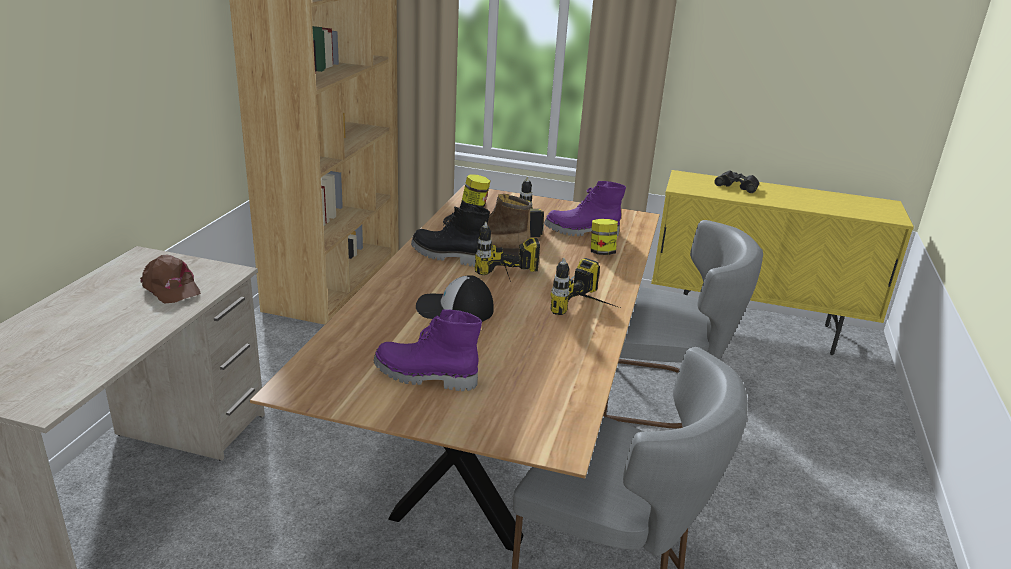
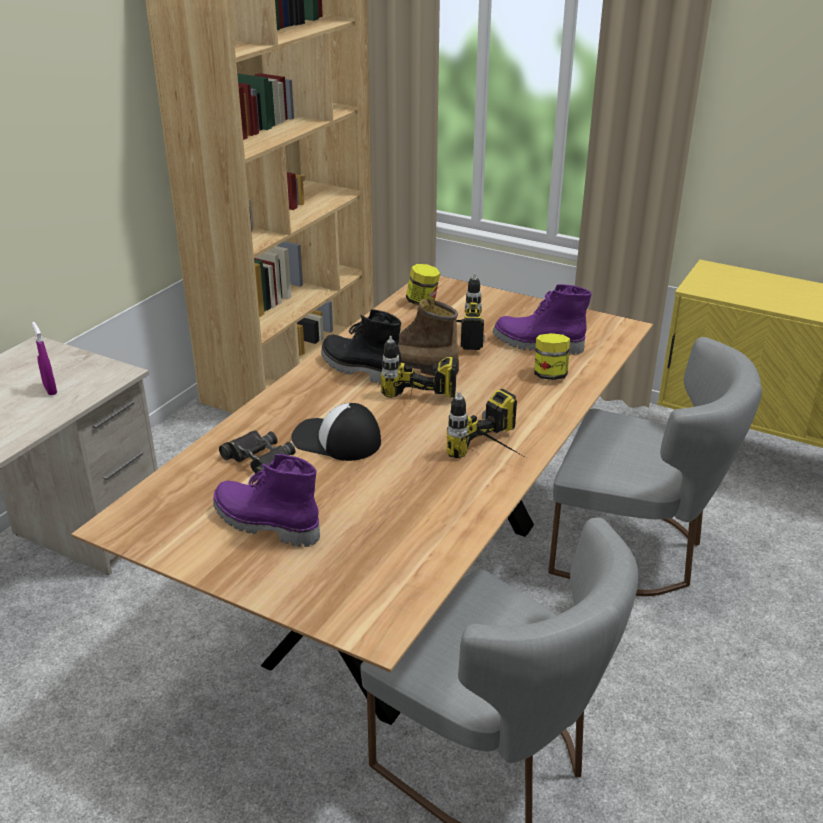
camera: 15 degrees right, 5 degrees up
(171, 288) = (50, 389): brown cap -> purple spray bottle
(737, 186) = (778, 287): black binoculars -> black binoculars (260, 461)

